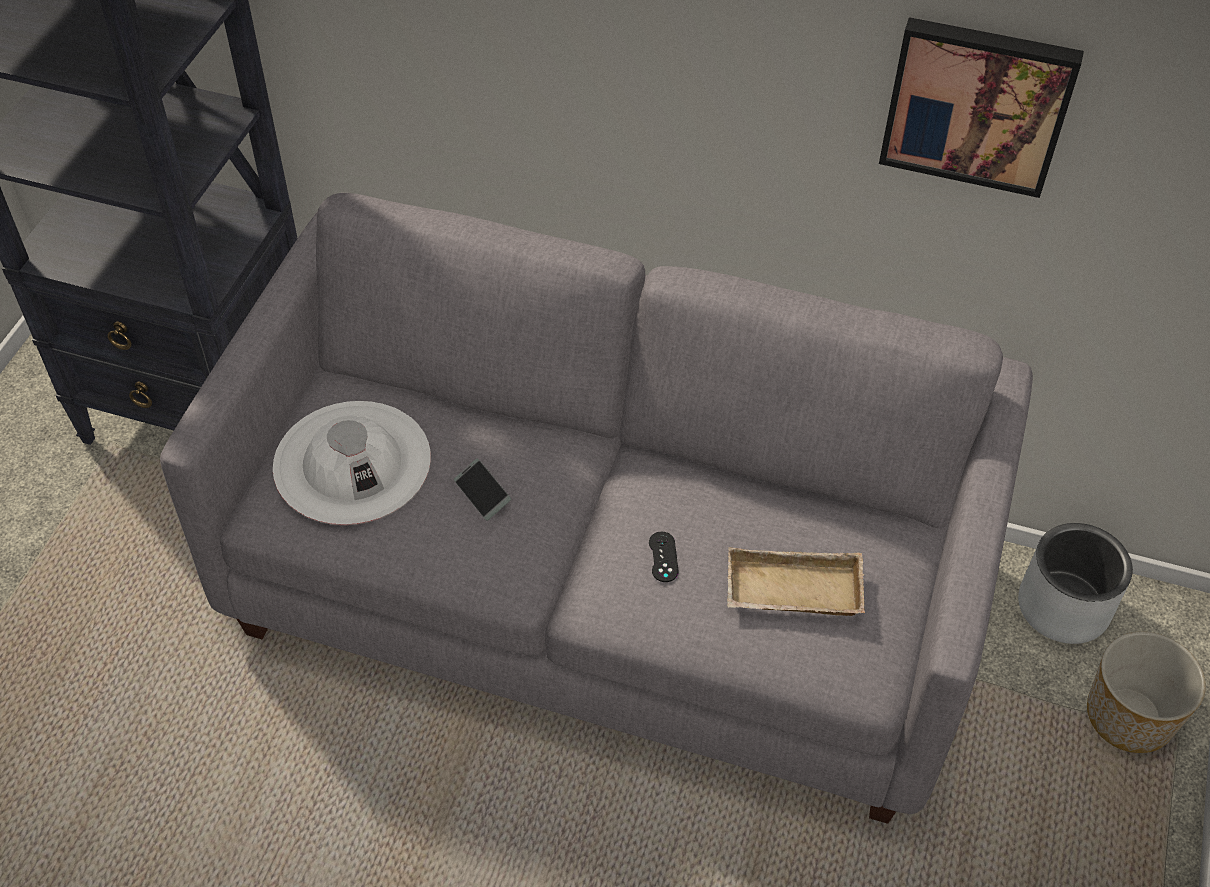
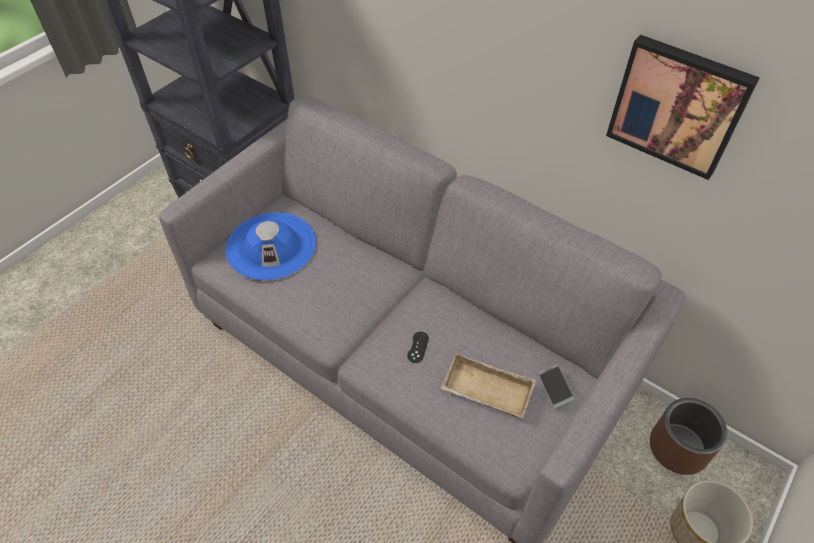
camera: 20 degrees right, 0 degrees up
(352, 462) = (271, 246): white hat -> blue hat
(482, 493) = (332, 282): phone -> phone (555, 388)
(1064, 607) = (678, 448): grey planter -> brown planter

